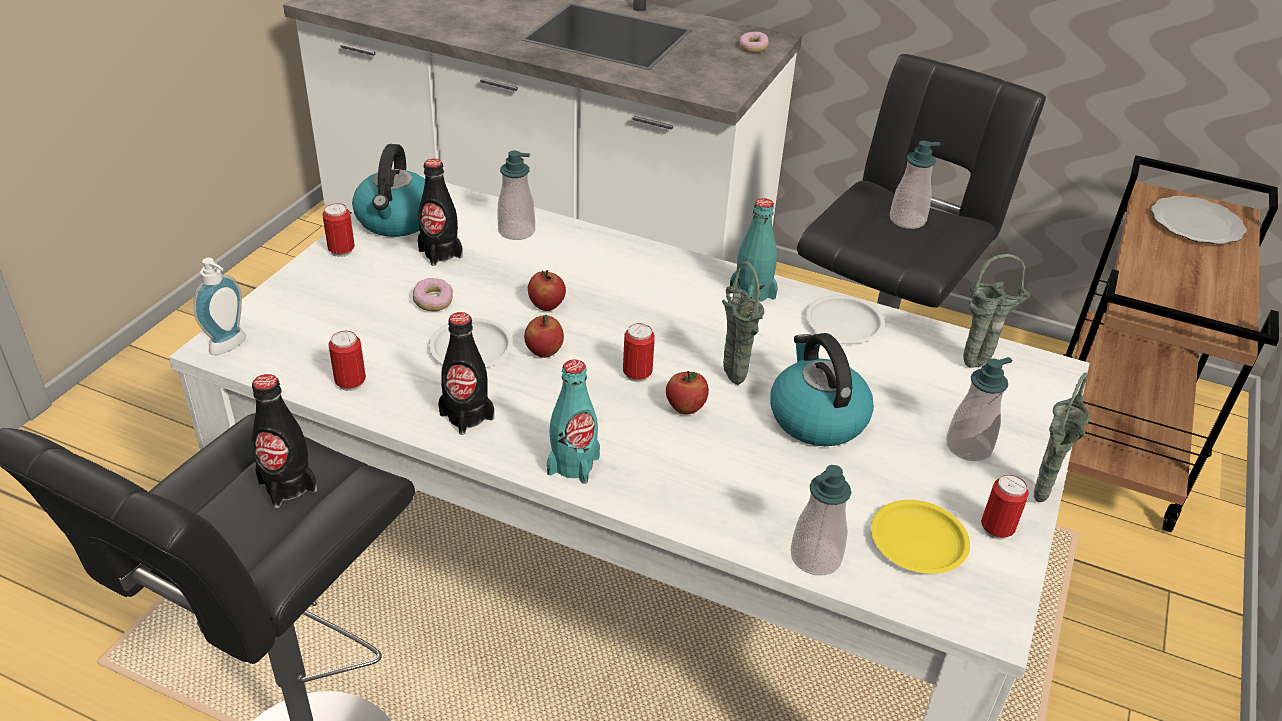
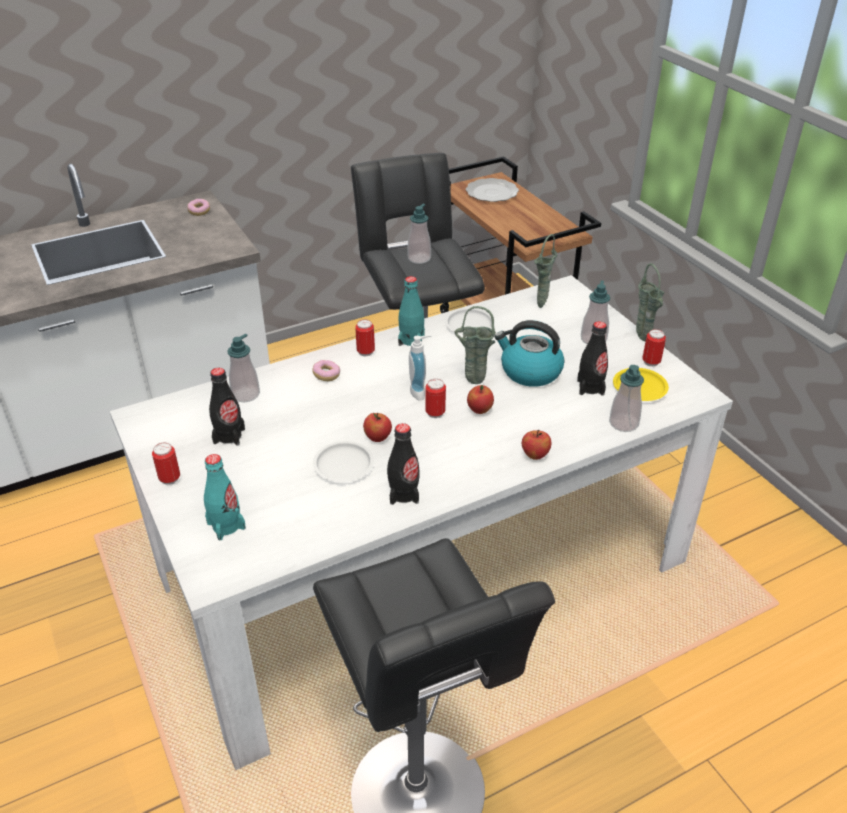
camera: 50 degrees left, 0 degrees up
(231, 347) = (217, 574): soap dispenser -> soap dispenser (420, 392)
(288, 486) = (410, 590): black bottle -> black bottle (590, 387)
(350, 383) = (320, 531): can -> can (365, 352)
(397, 220) = (166, 439): kettle -> none
(433, 302) = (278, 461): donut -> donut (326, 375)
(547, 306) = (336, 417): apple -> apple (535, 455)
(573, 465) = (485, 471): turquoise bottle -> turquoise bottle (226, 525)

